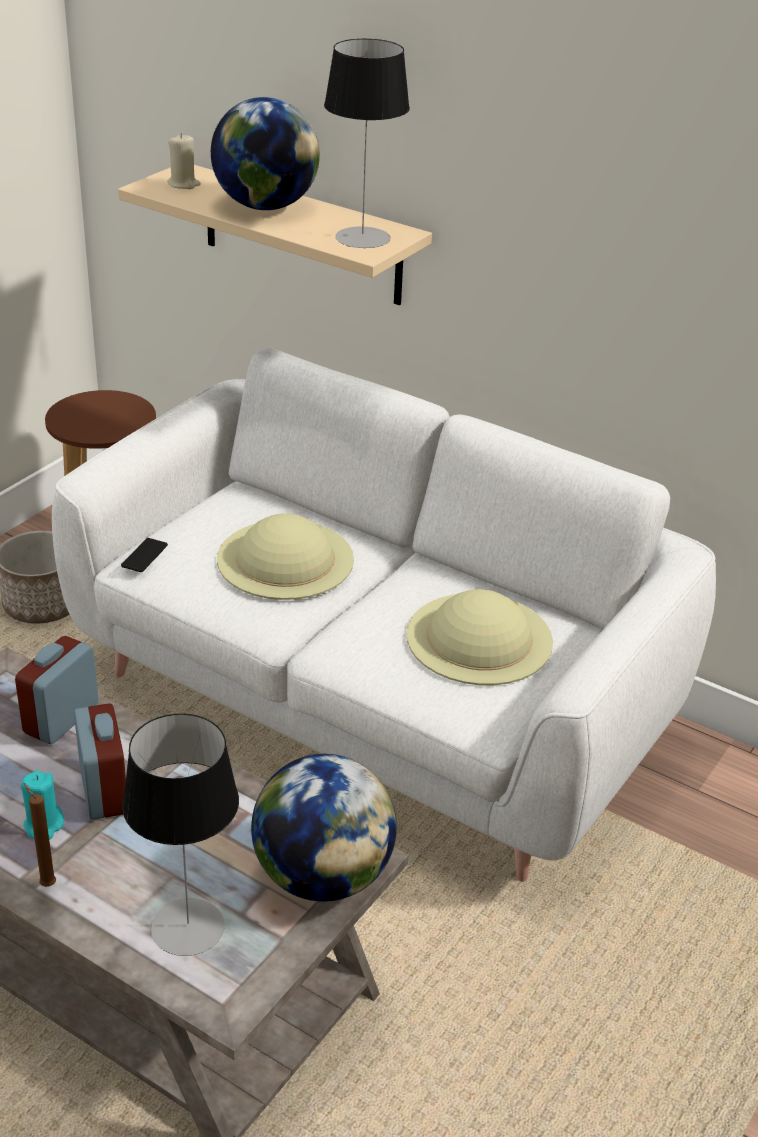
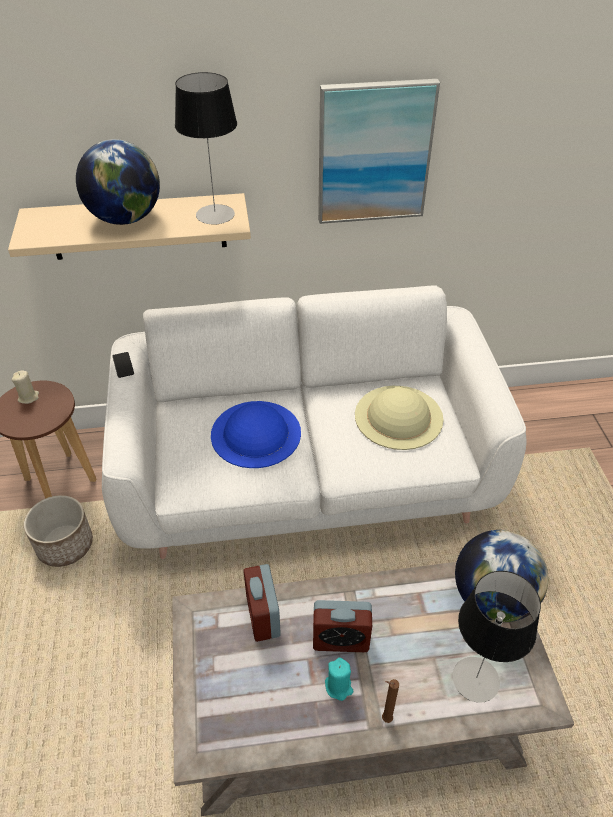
camera: 40 degrees left, 10 degrees up
(104, 791) = (340, 640): alarm clock -> alarm clock turned 150 degrees clockwise
(144, 556) = (178, 482): phone -> phone (123, 365)
(183, 184) = (48, 226): beige candle -> beige candle (28, 397)
(285, 559) = (256, 433): beige hat -> blue hat
(612, 232) = (374, 153): none -> picture

